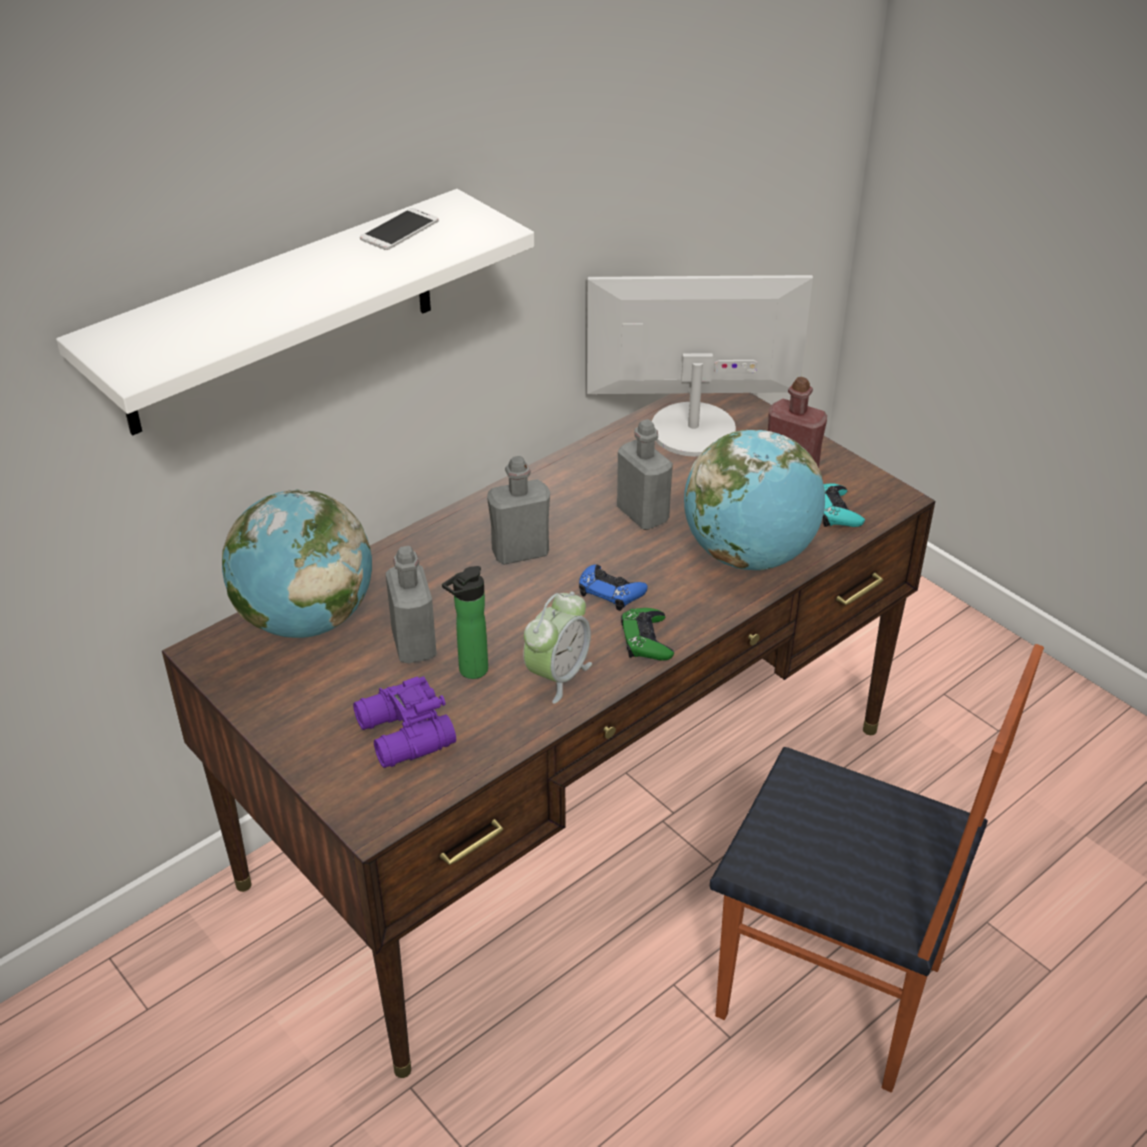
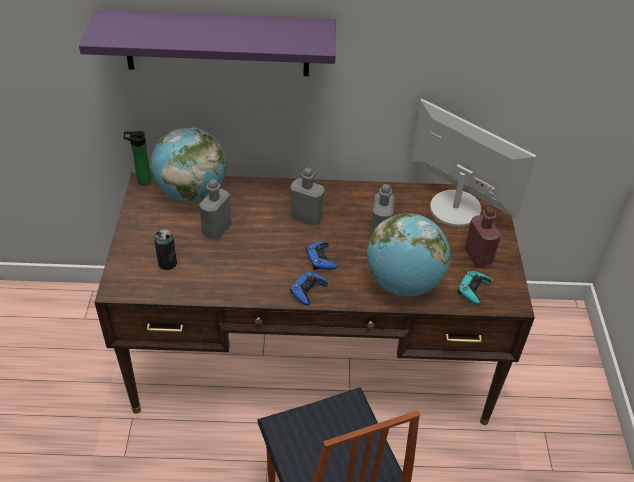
camera: 40 degrees right, 5 degrees up
(280, 313) = (217, 43): white shelf -> purple shelf
(399, 230) = (280, 26): phone -> none
(403, 735) = (167, 263): purple binoculars -> can
(470, 671) = (223, 255): bottle -> bottle (142, 181)
(557, 676) = (253, 280): alarm clock -> none
(646, 640) = (308, 290): green game controller -> blue game controller

